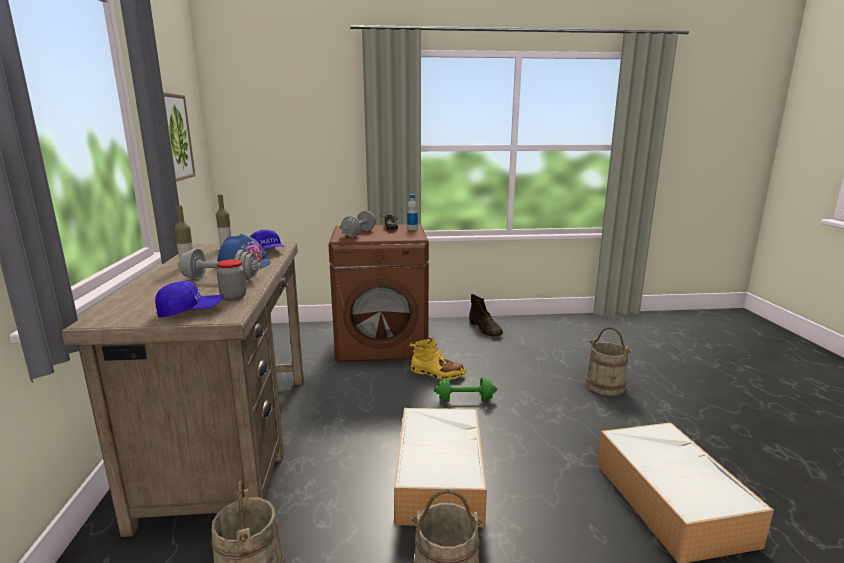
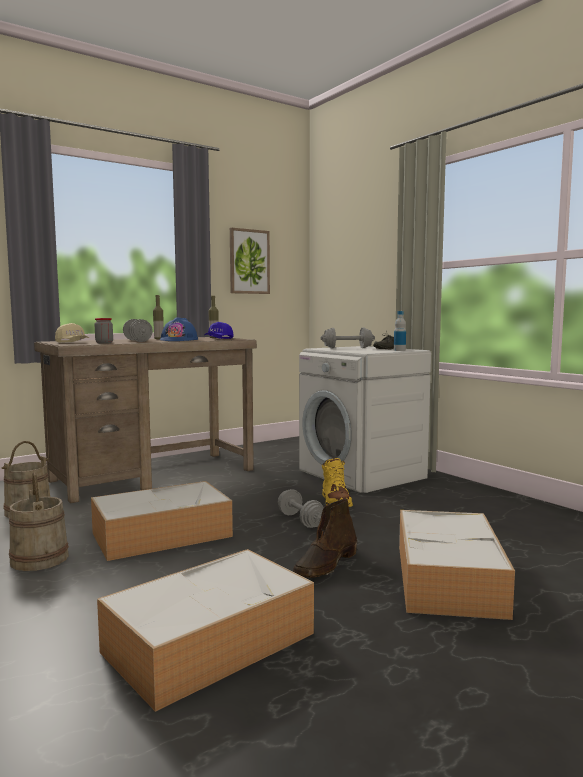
camera: 60 degrees right, 10 degrees down
(190, 311) = (72, 343): blue cap -> beige cap
(382, 344) = (360, 474): brown washing machine -> white washing machine
(465, 399) = (301, 520): green dumbbell -> grey dumbbell
(485, 329) = (483, 500): brown boot -> brown boot (326, 565)
(605, 385) = (449, 580): beige bucket -> storage box

